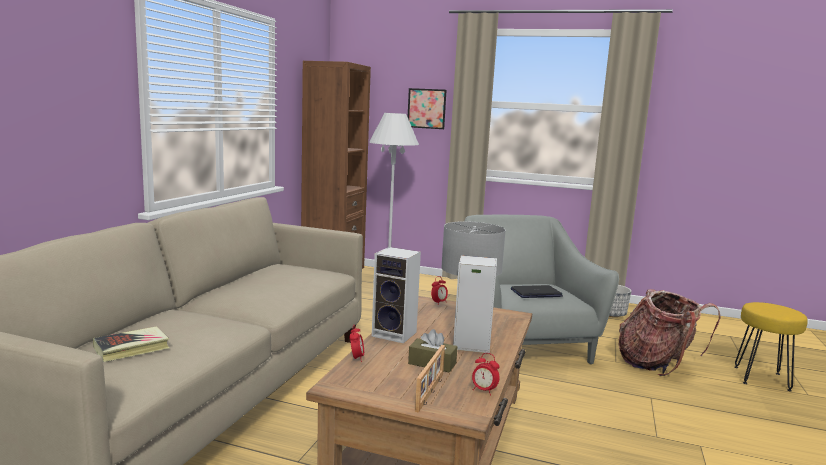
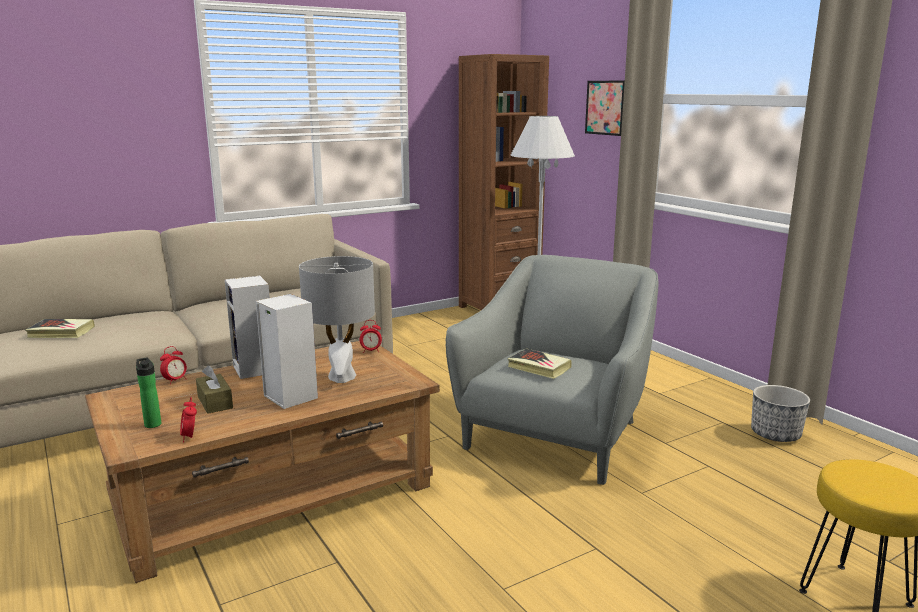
camera: 40 degrees right, 5 degrees up
(431, 392) = (152, 423): picture frame -> bottle
(536, 293) = (539, 367): laptop -> book
(657, 364) = (700, 516): backpack -> none

